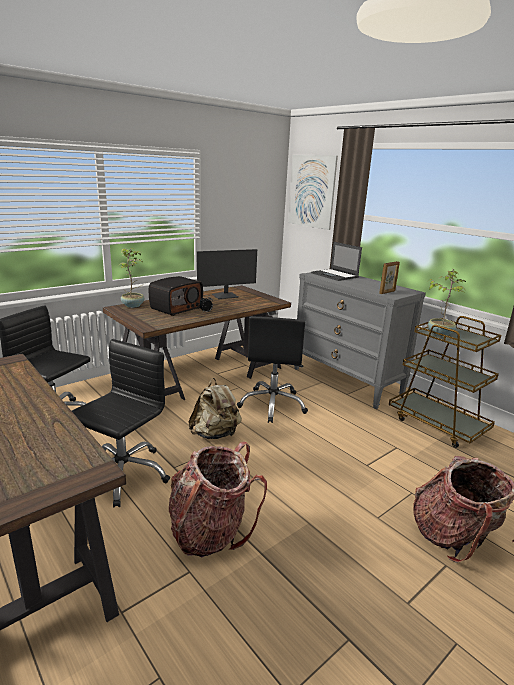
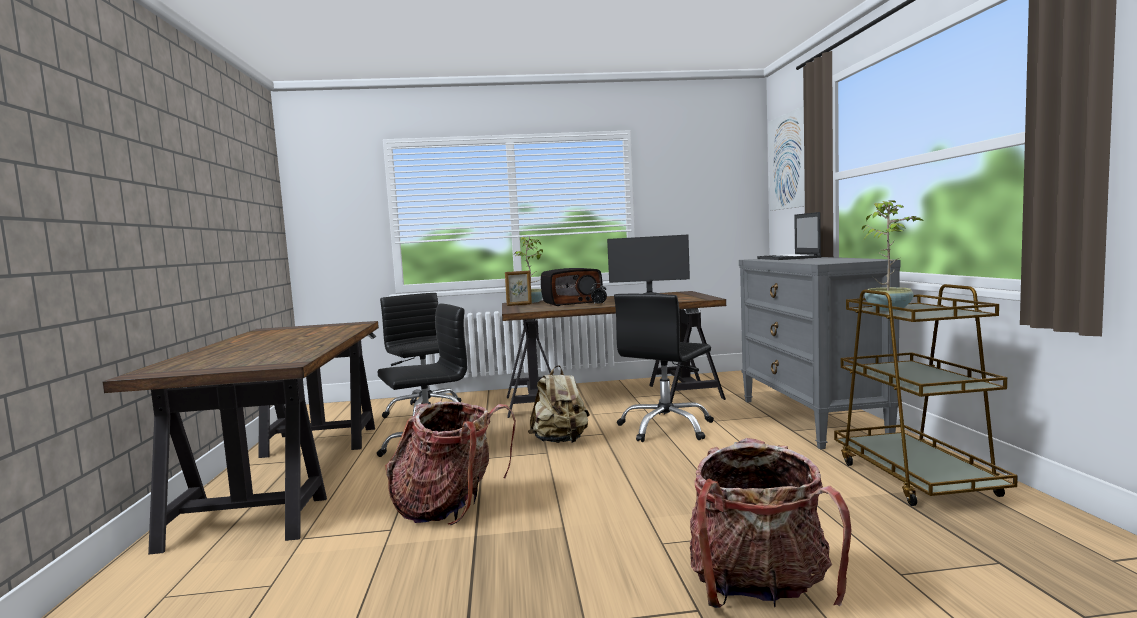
camera: 35 degrees right, 15 degrees down
(387, 292) = (827, 261): picture frame -> picture frame (519, 305)

